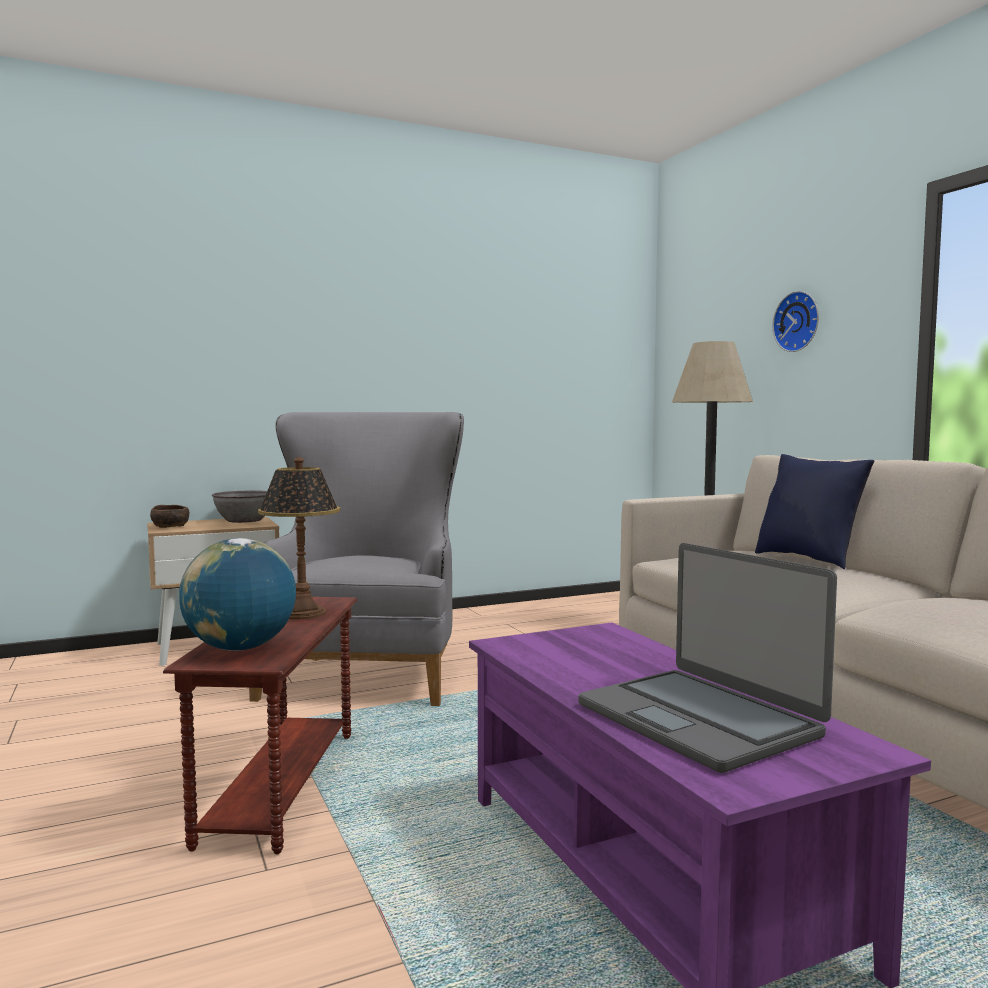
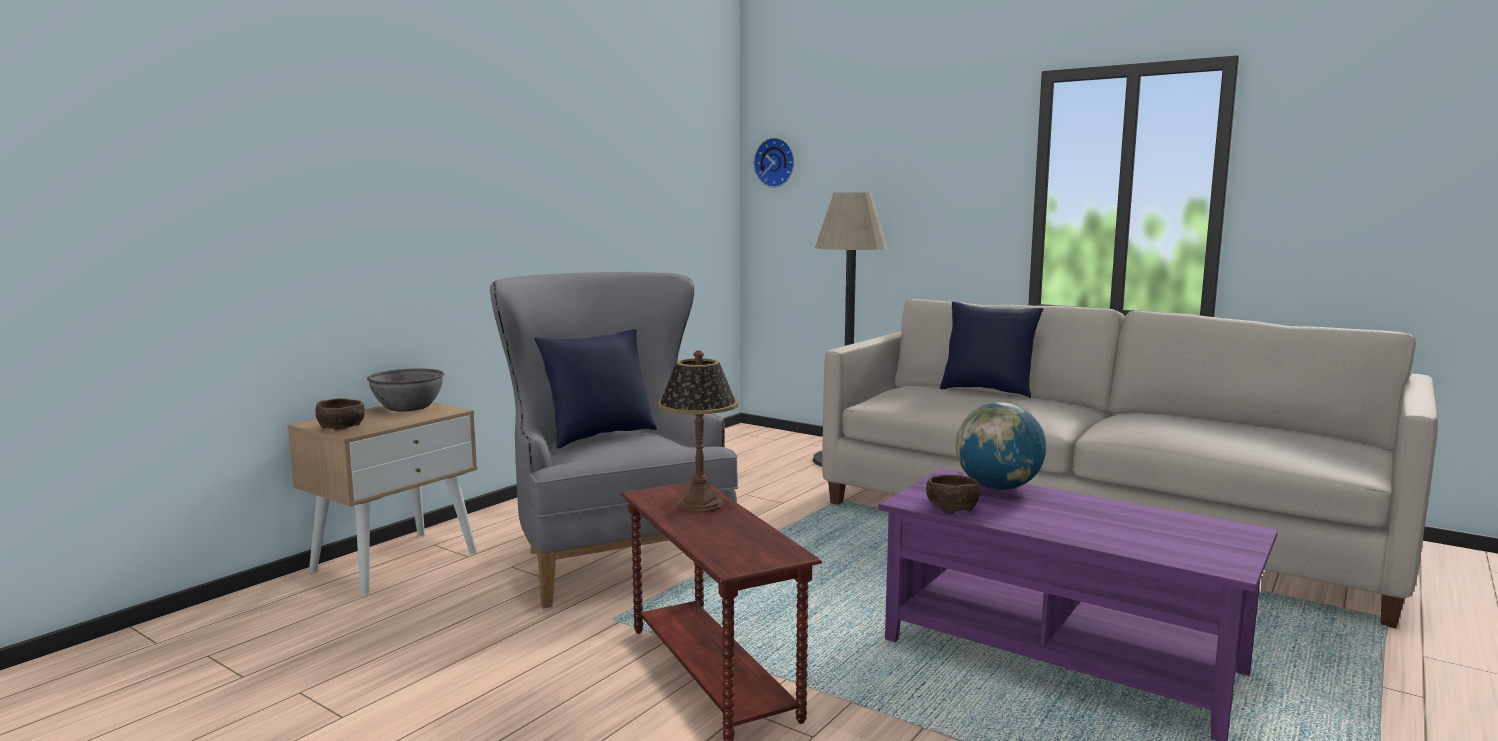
camera: 30 degrees left, 5 degrees up
(240, 648) = (737, 547): globe -> globe (998, 488)
(351, 556) = (599, 436): none -> blue pillow
(533, 655) = (951, 507): none -> brown bowl
(699, 719) = (1138, 532): laptop -> none
(798, 322) = (915, 174): wall clock -> wall clock (776, 162)

